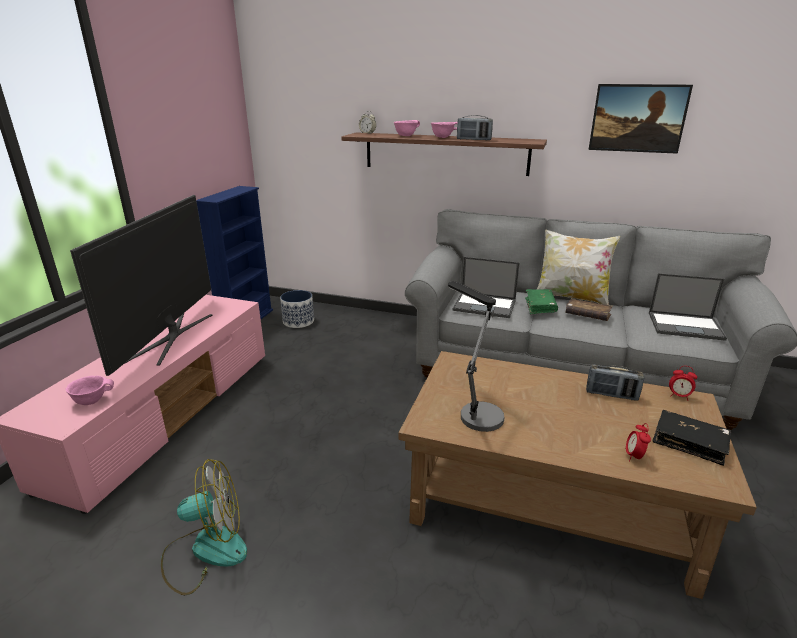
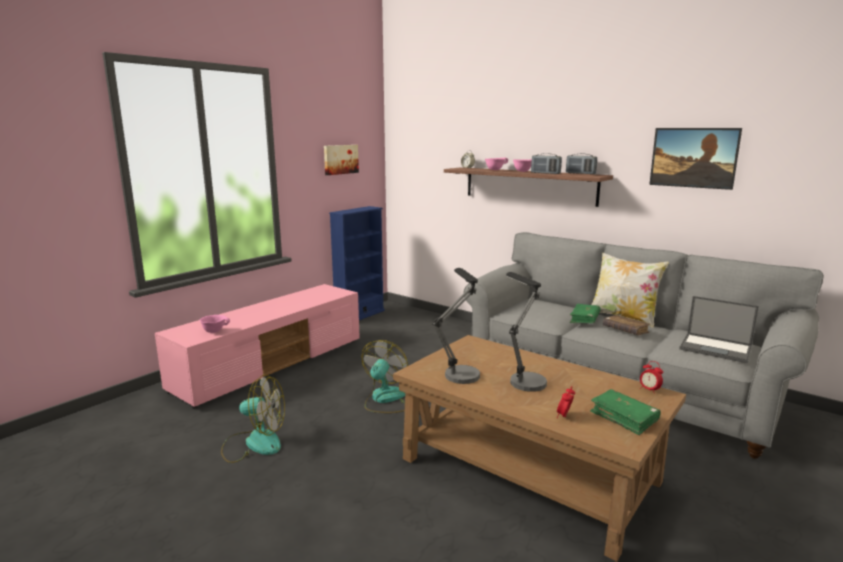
camera: 20 degrees right, 10 degrees down
(171, 336) = (284, 305): television -> none
(198, 127) = (340, 159): none -> picture
(299, 321) = (400, 320): planter -> none
(341, 438) = (385, 399): none -> fan
(485, 305) = (534, 312): laptop -> none
(548, 406) = (523, 378): none -> table lamp
(611, 395) = (586, 380): radio -> radio (580, 173)
(689, 442) = (624, 417): black book -> green book

